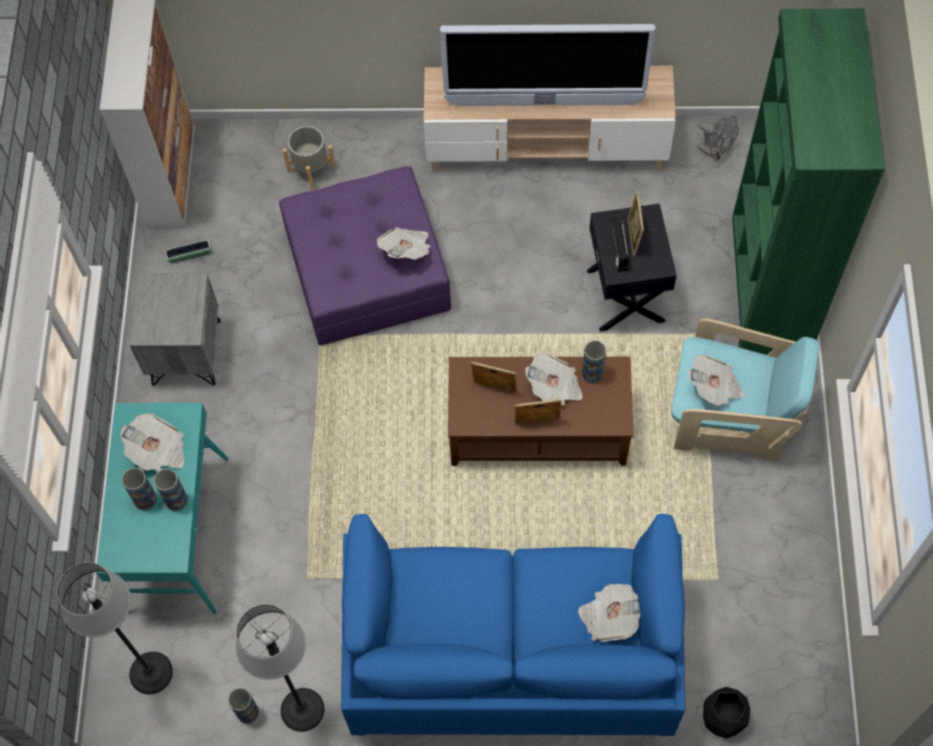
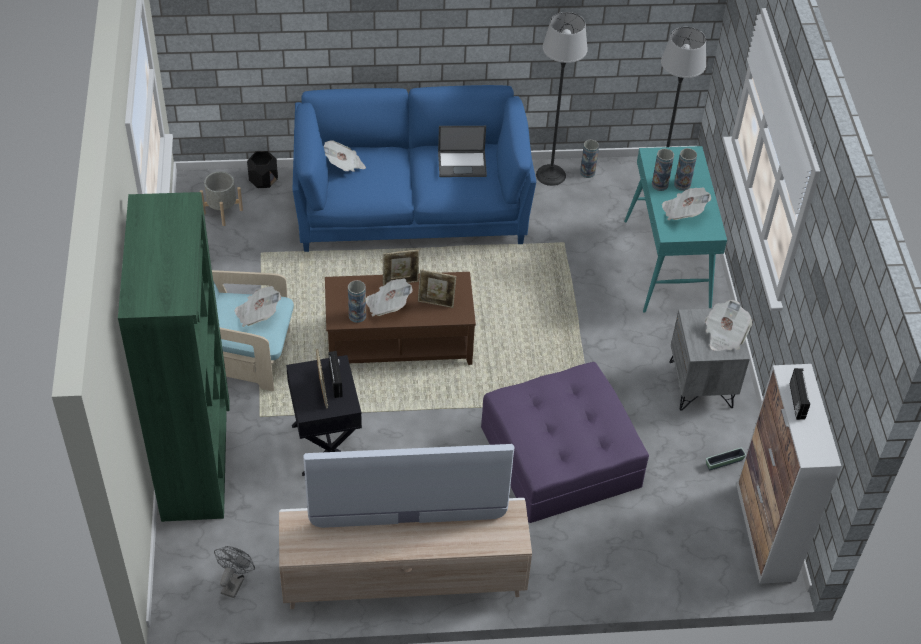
camera: 170 degrees right, 15 degrees down
(133, 67) = (796, 401): none -> radio
(311, 169) = (632, 546): grey planter -> grey planter (222, 212)
(407, 250) = (523, 406): newspaper -> newspaper (724, 335)
(438, 613) = (462, 163): none -> laptop
(715, 152) = (234, 582): grey fan -> grey fan turned 75 degrees clockwise

